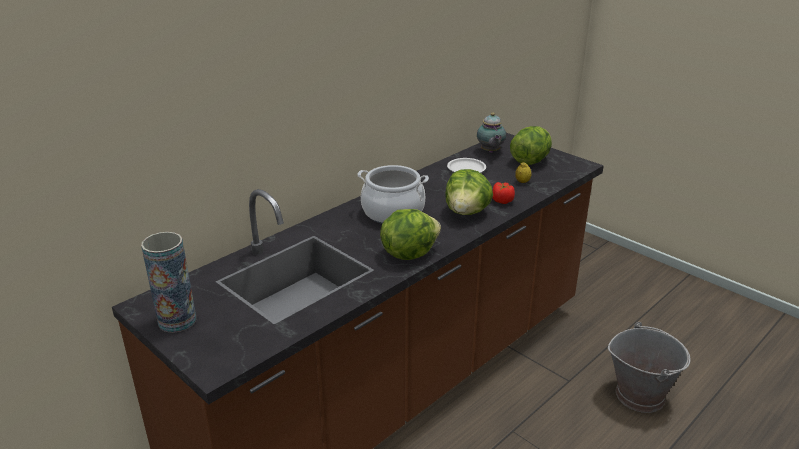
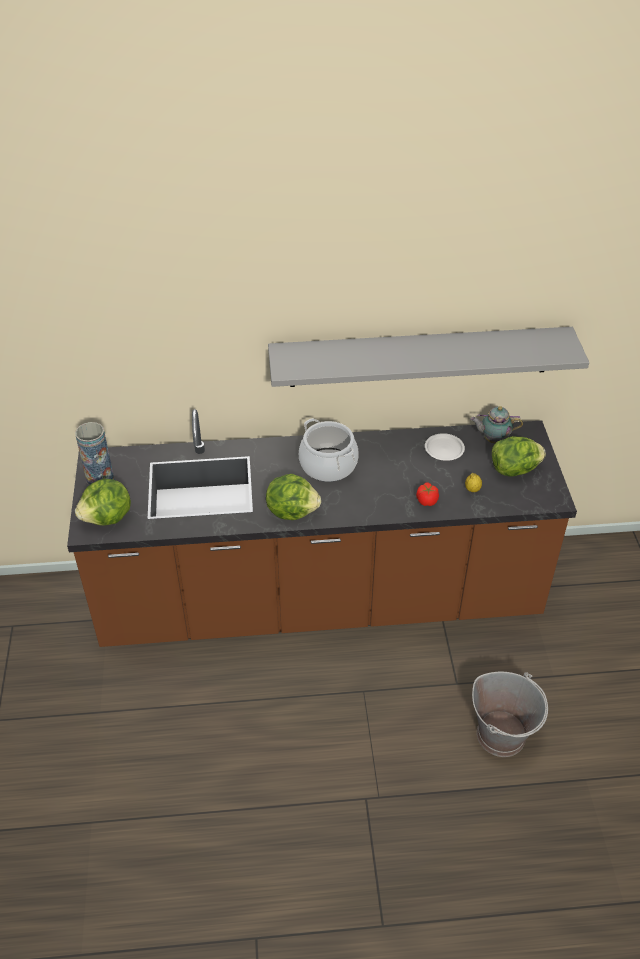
camera: 40 degrees right, 15 degrees up
(422, 84) = (419, 356): none -> grey shelf
(467, 212) = (383, 496): lettuce -> lettuce (108, 518)
(490, 152) = (492, 439): teapot -> teapot turned 60 degrees clockwise

